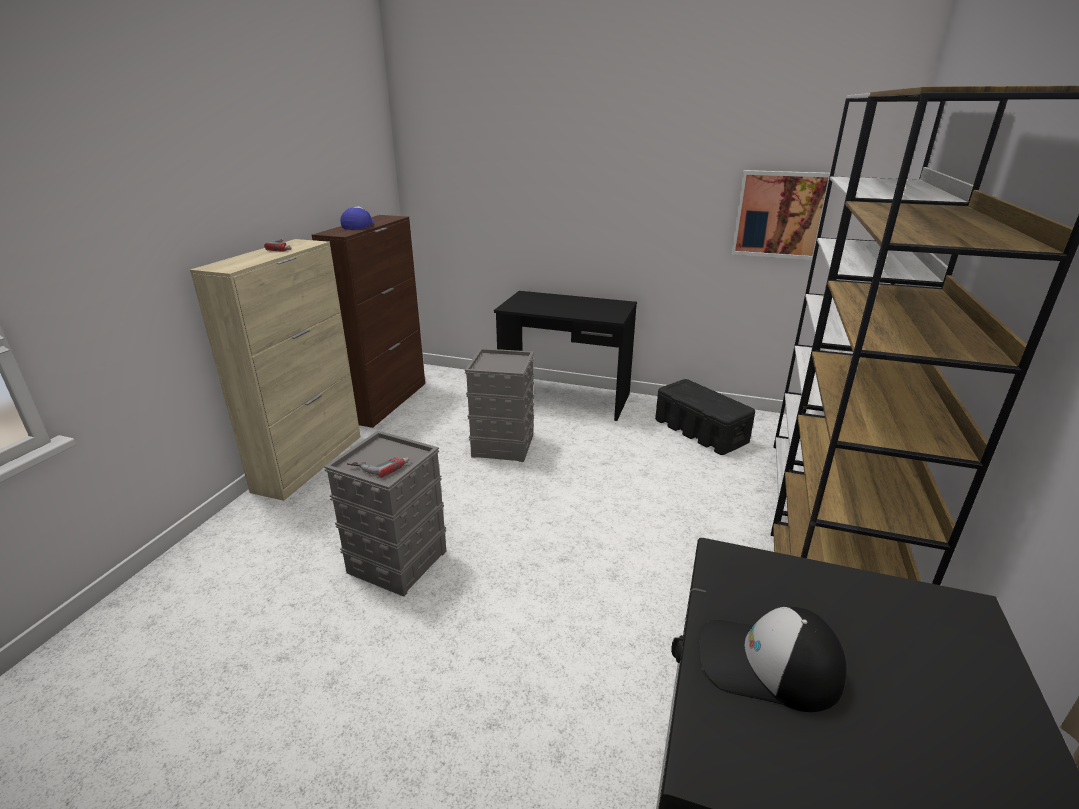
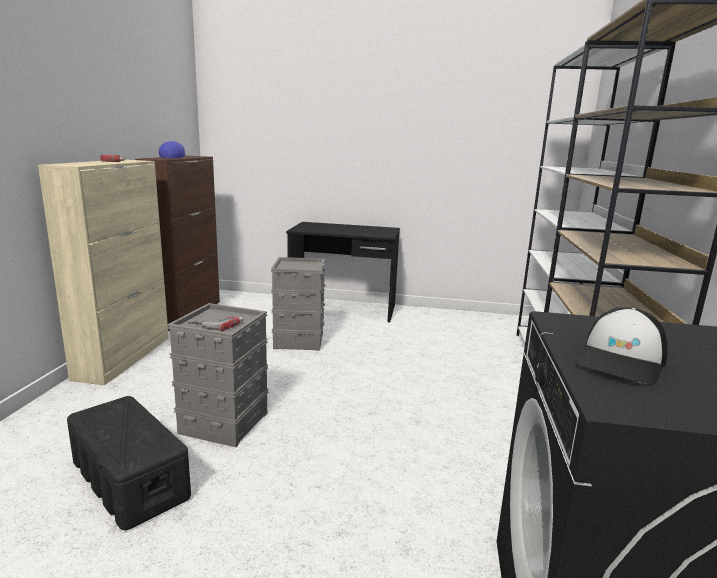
camera: 10 degrees left, 10 degrees down
(701, 431) = (458, 327): black storage box -> black storage box (130, 480)
(767, 664) = (621, 362): cap -> cap turned 60 degrees counterclockwise
(779, 215) = (506, 158): picture -> none

